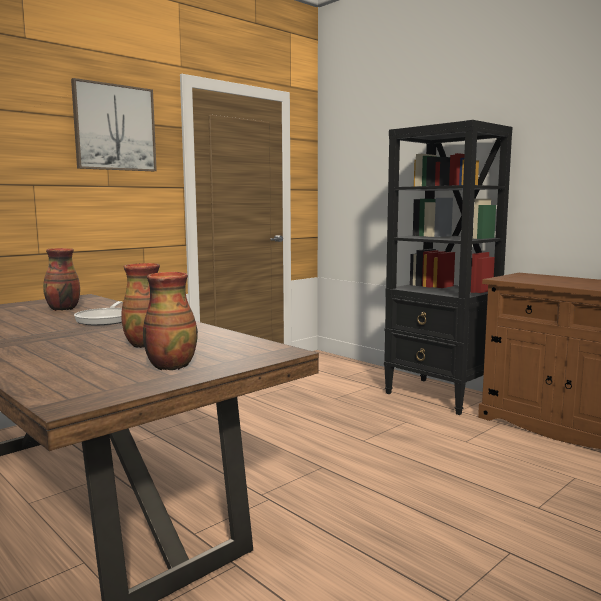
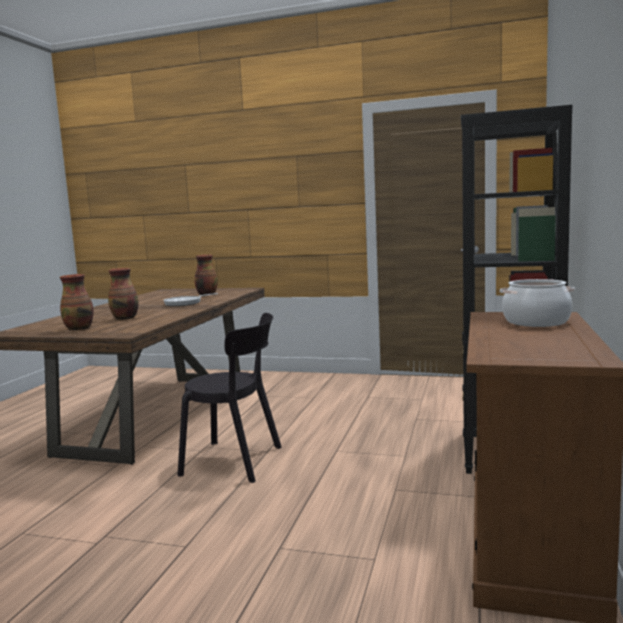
camera: 60 degrees right, 0 degrees up
(114, 128) = (302, 161): picture -> none
(329, 486) = (237, 461): none -> black chair
(545, 278) = (535, 322): none -> cooking pot

